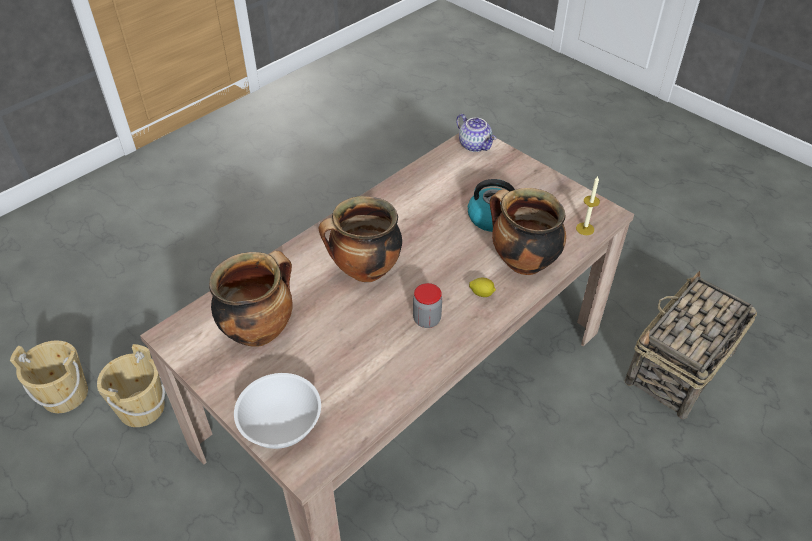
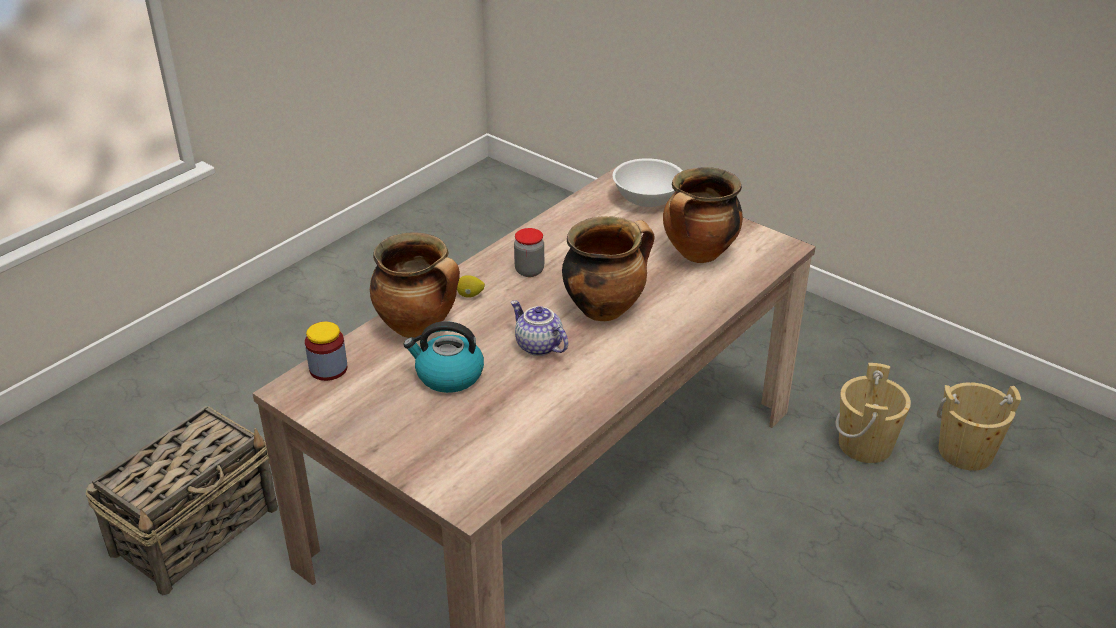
camera: 175 degrees right, 10 degrees down
(475, 145) = (466, 489): teapot -> teapot (537, 346)
(585, 229) = (328, 369): candle -> jar

